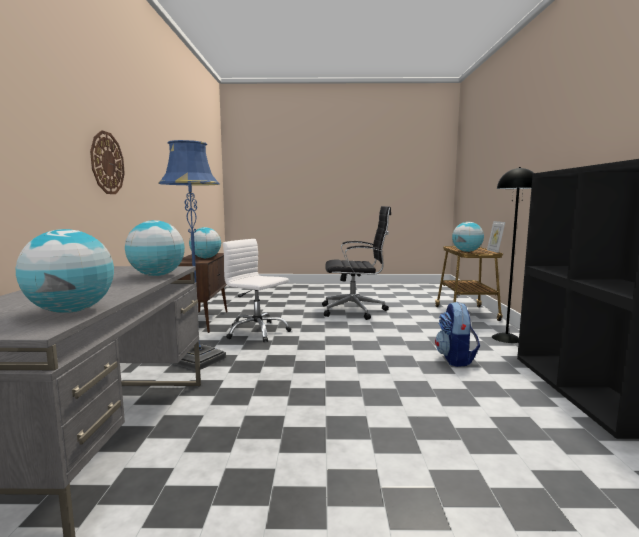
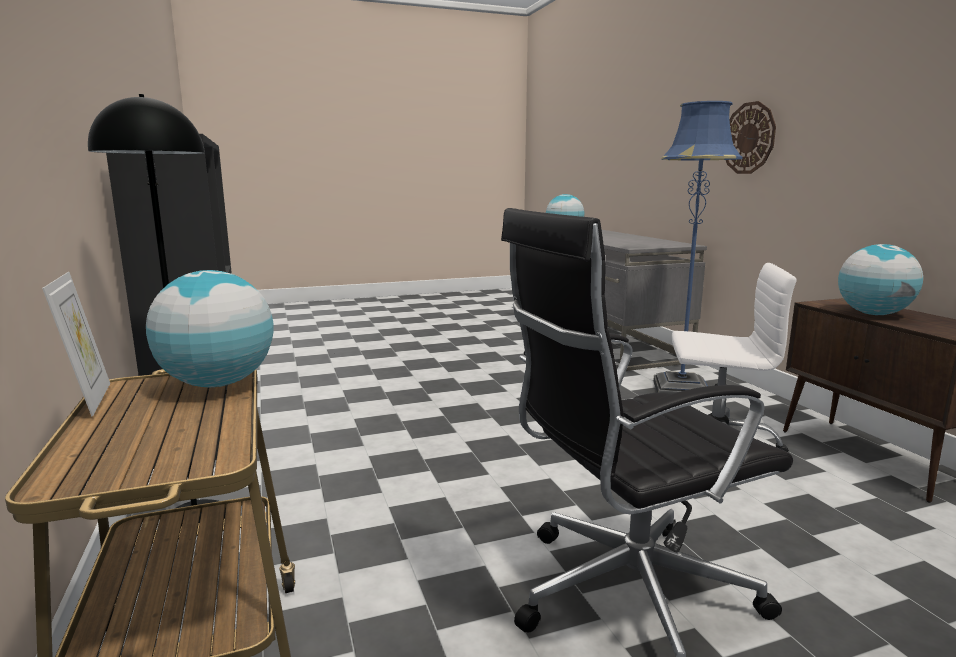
camera: 160 degrees right, 5 degrees up
(157, 275) = (612, 243): globe -> none
(455, 359) = (344, 440): backpack -> none

